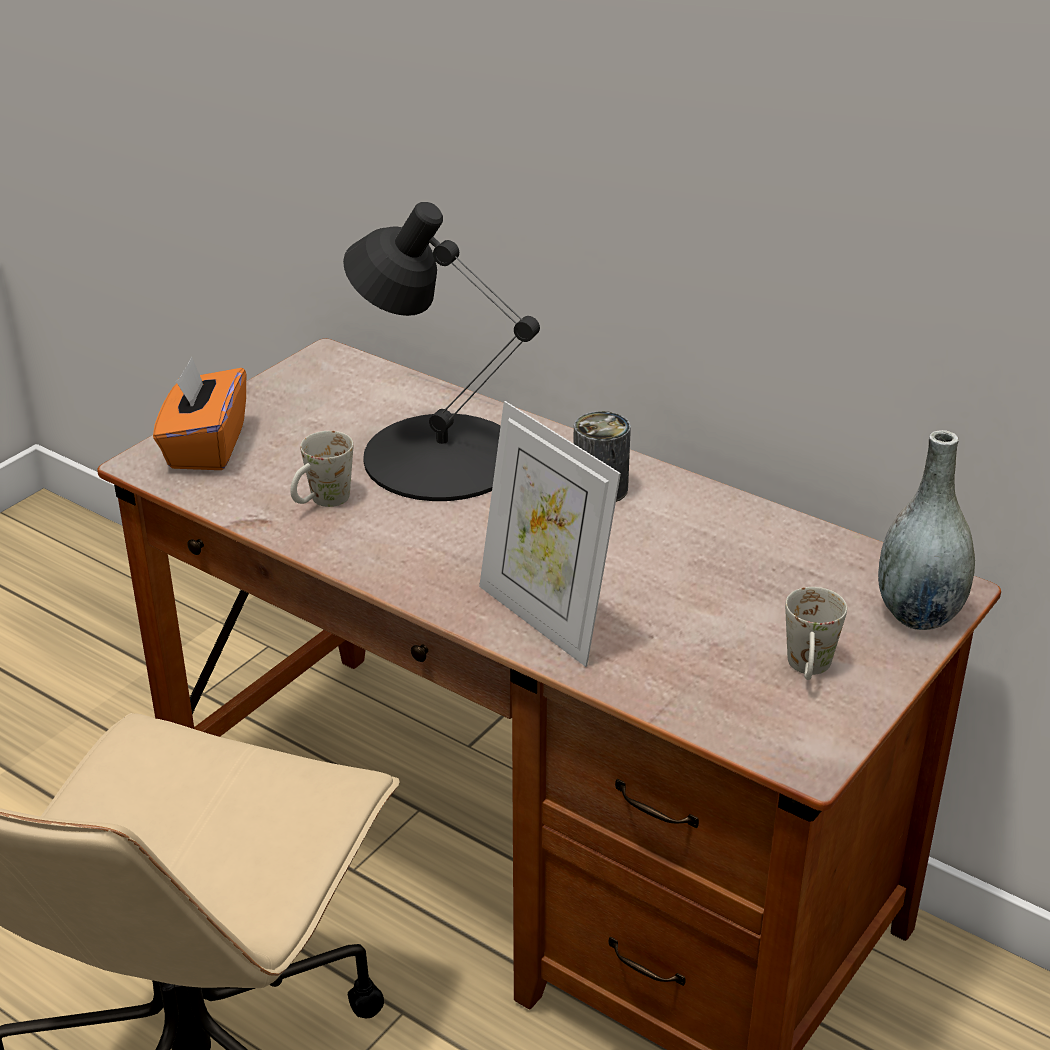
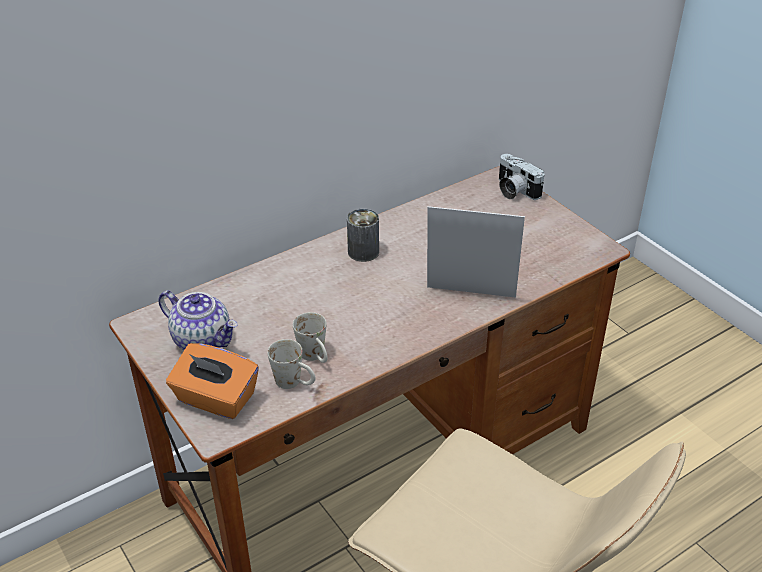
camera: 70 degrees left, 5 degrees up
(318, 408) = (203, 340): none -> teapot
(440, 456) = (294, 300): black table lamp -> none
(544, 618) = (470, 297): picture frame -> picture frame turned 150 degrees counterclockwise
(809, 671) = (542, 230): white mug -> white mug (295, 383)
(918, 614) = (514, 190): grey vase -> camera

